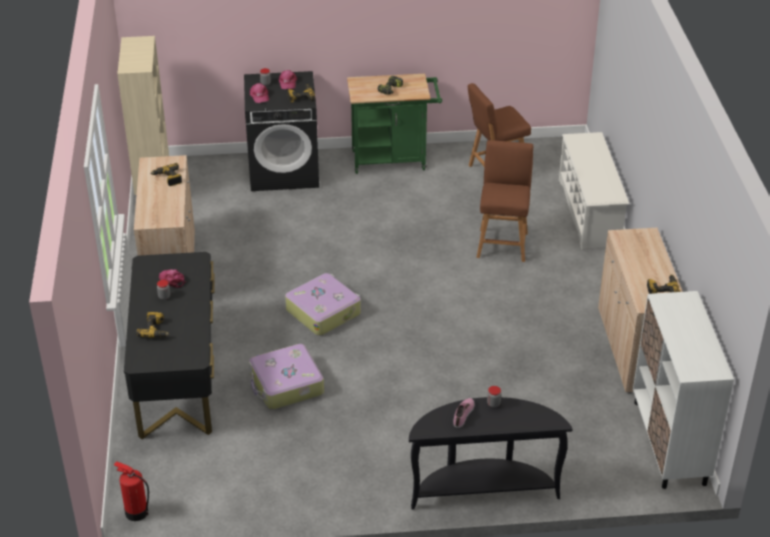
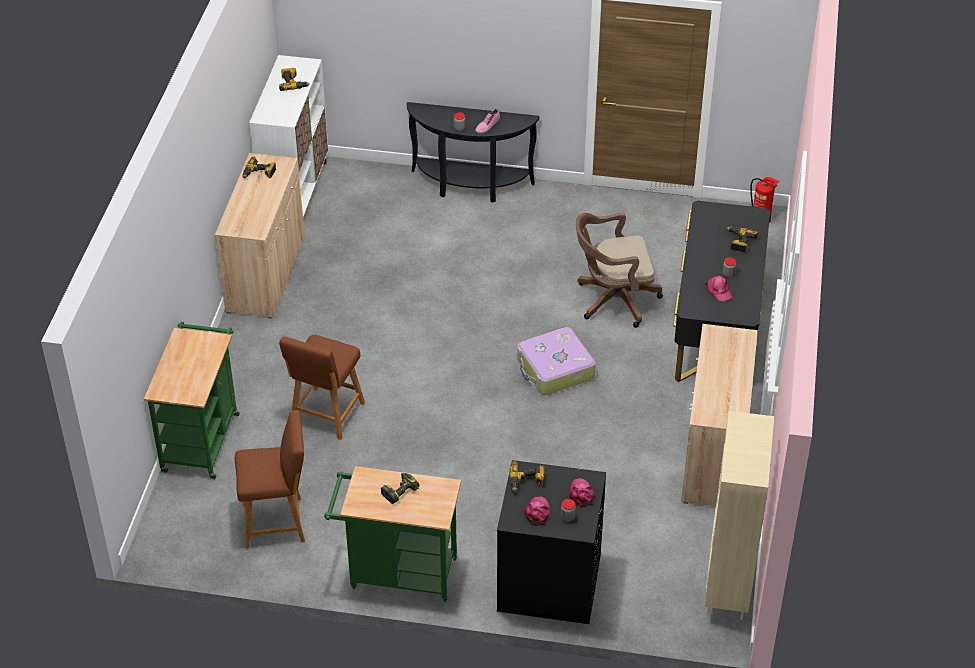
camera: 165 degrees left, 5 degrees up
(168, 178) = (714, 391): power drill -> power drill (293, 84)
(286, 385) = (612, 300): suitcase -> brown office chair
(589, 212) = (202, 437): white shoe rack -> green cart

